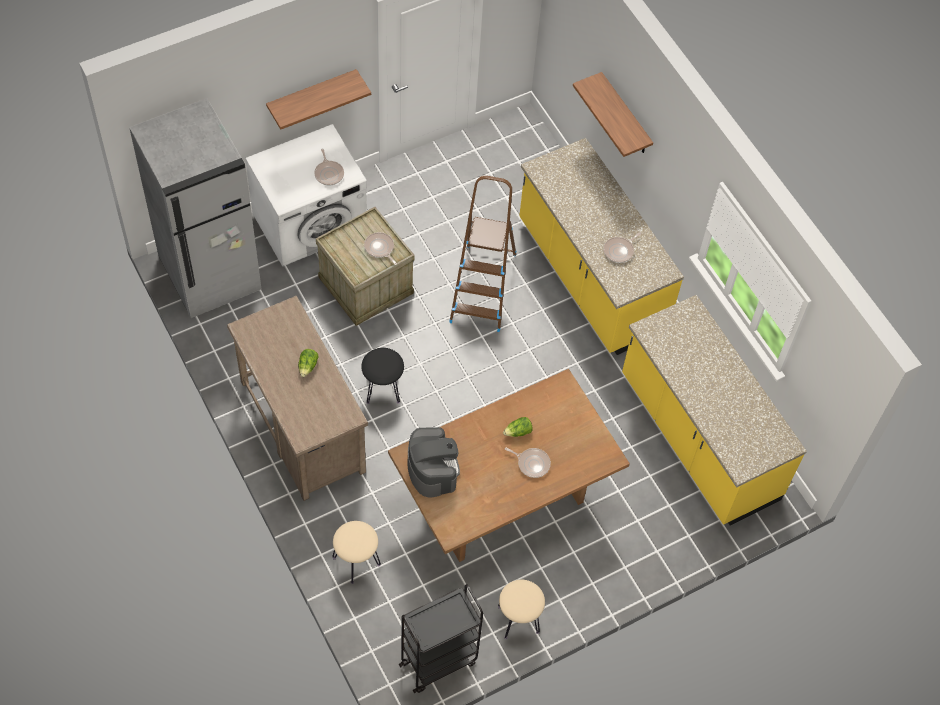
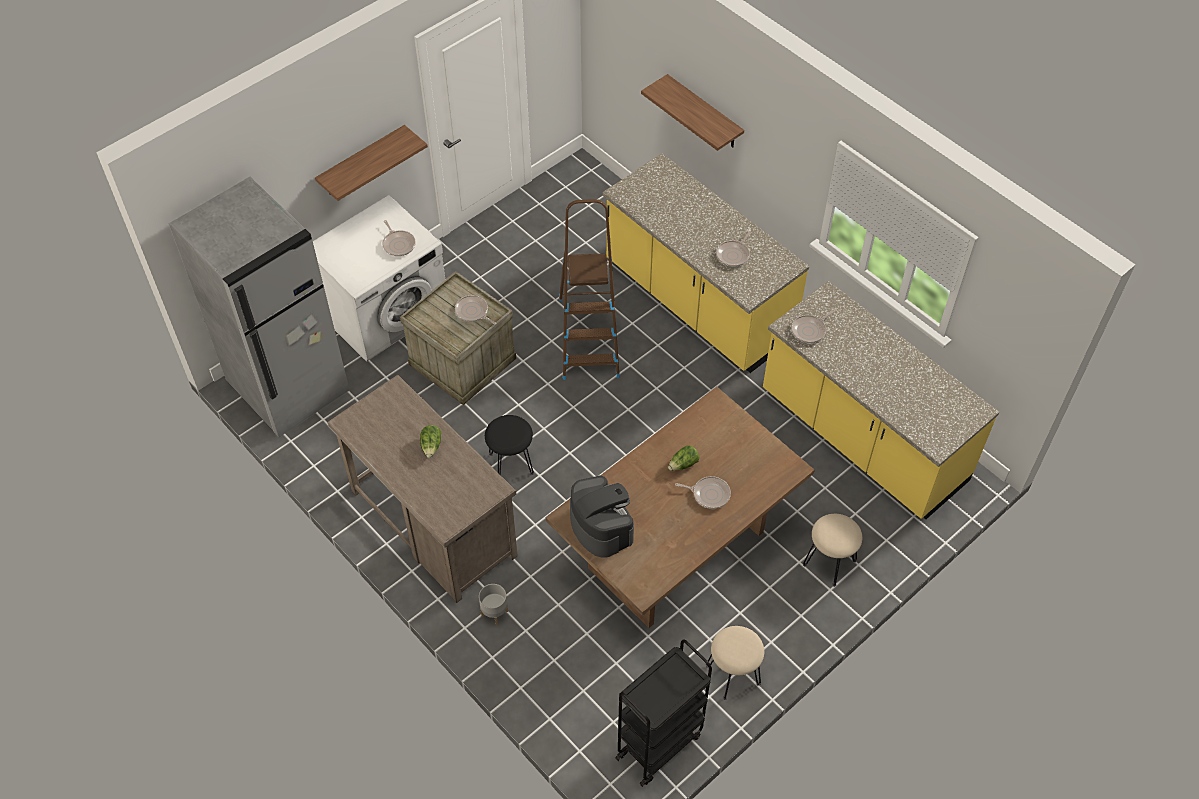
camera: 10 degrees left, 5 degrees down
(333, 517) = (495, 613): none -> grey planter
(356, 561) = (534, 655): beige stool -> beige stool (829, 562)
(664, 337) = (810, 330): none -> frying pan

